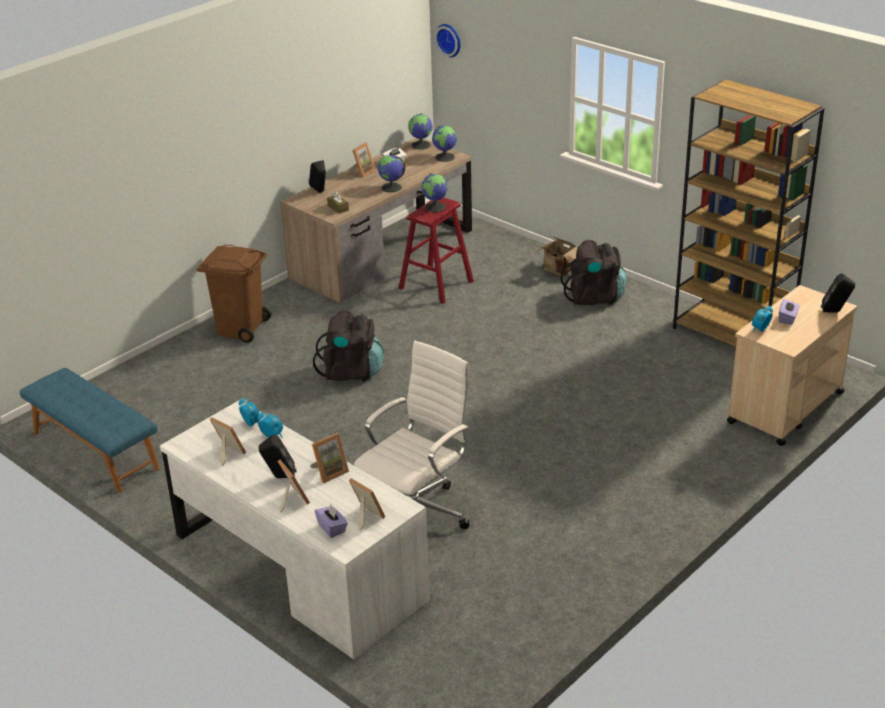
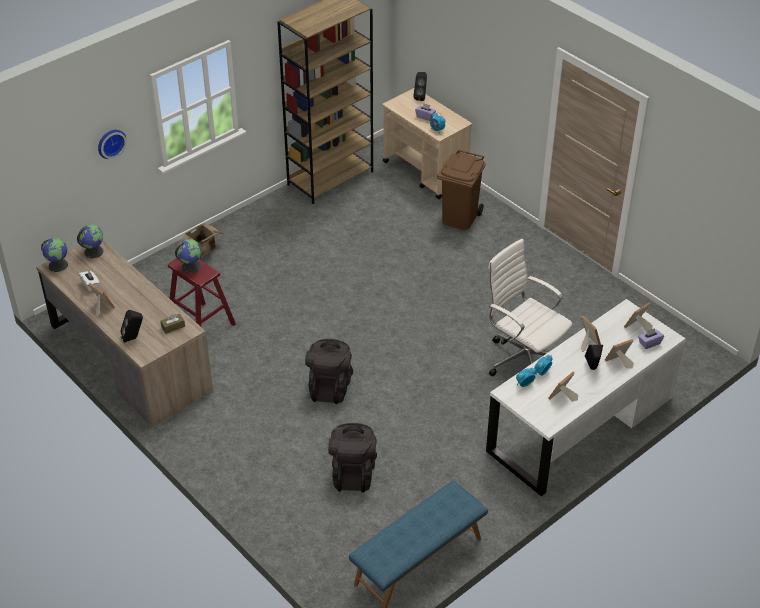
camera: 85 degrees left, 10 degrees up
(240, 328) = (235, 462): brown trash can -> brown trash can (459, 218)
(391, 188) = (144, 290): globe -> none
(450, 39) = (25, 164): wall clock -> wall clock (110, 143)
(594, 297) = (254, 236): black backpack -> black backpack (353, 473)

